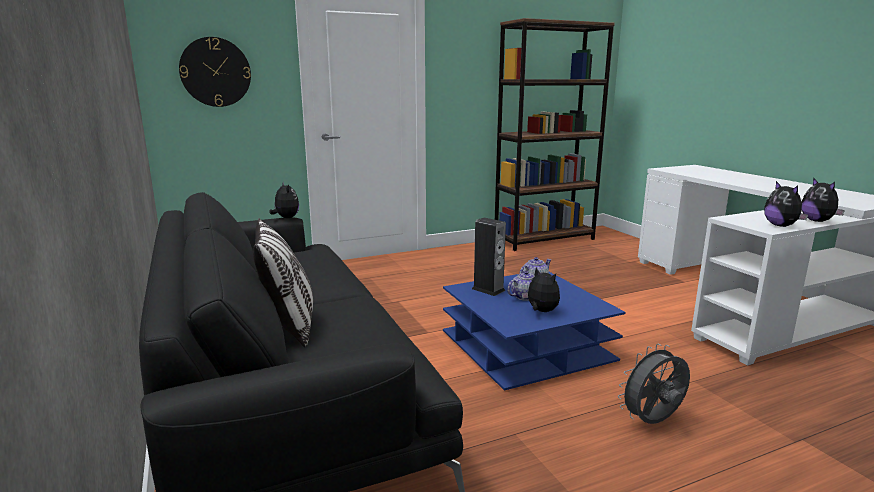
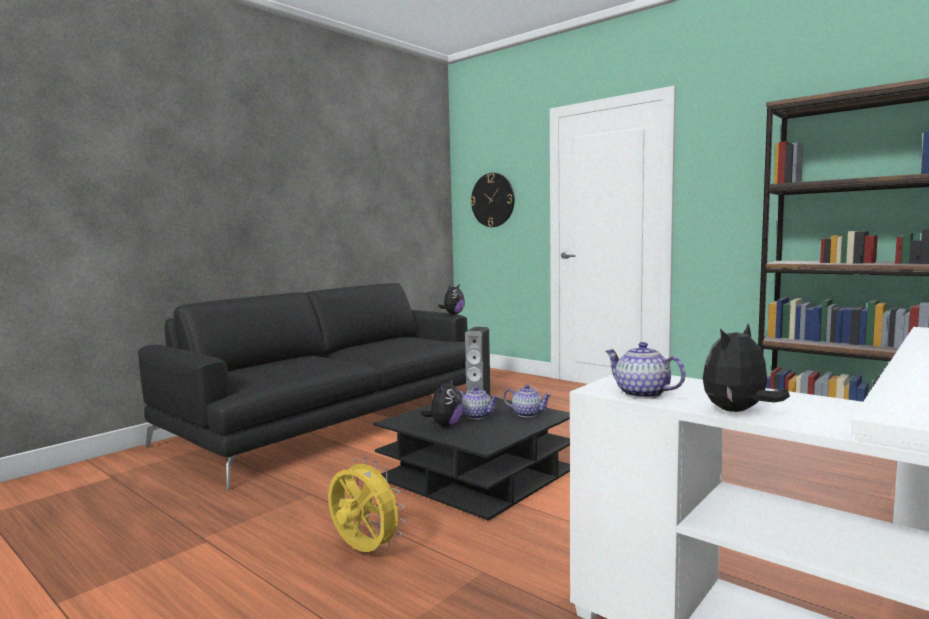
camera: 65 degrees right, 10 degrees down
(288, 325) = (294, 360): pillow -> none
(526, 346) = (477, 475): blue coffee table -> black coffee table
(652, 422) = (363, 551): grey fan -> yellow fan
(781, 226) = (641, 394): plush toy -> teapot

